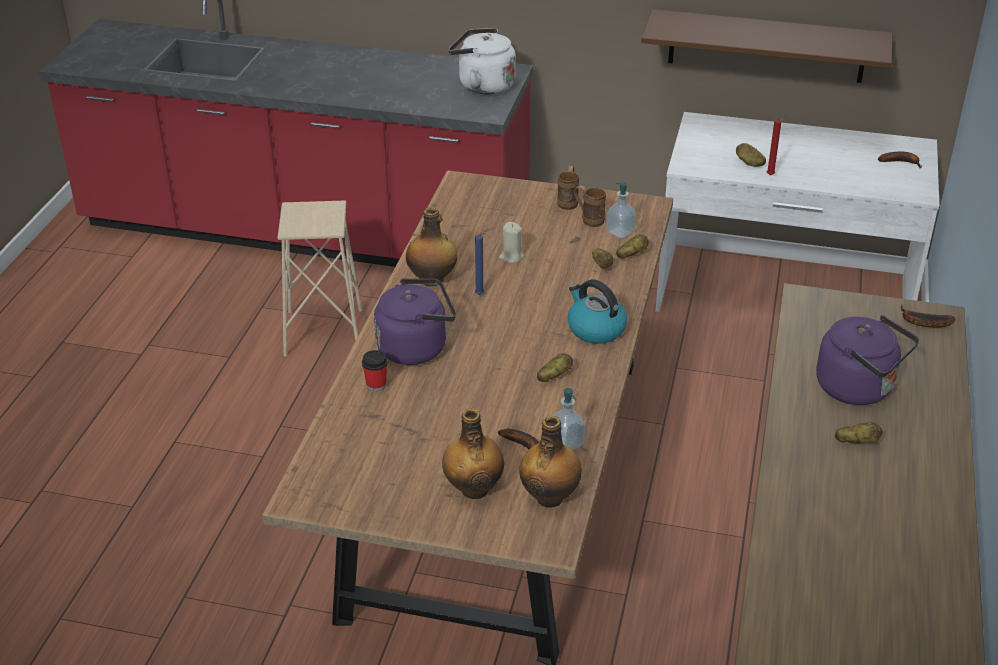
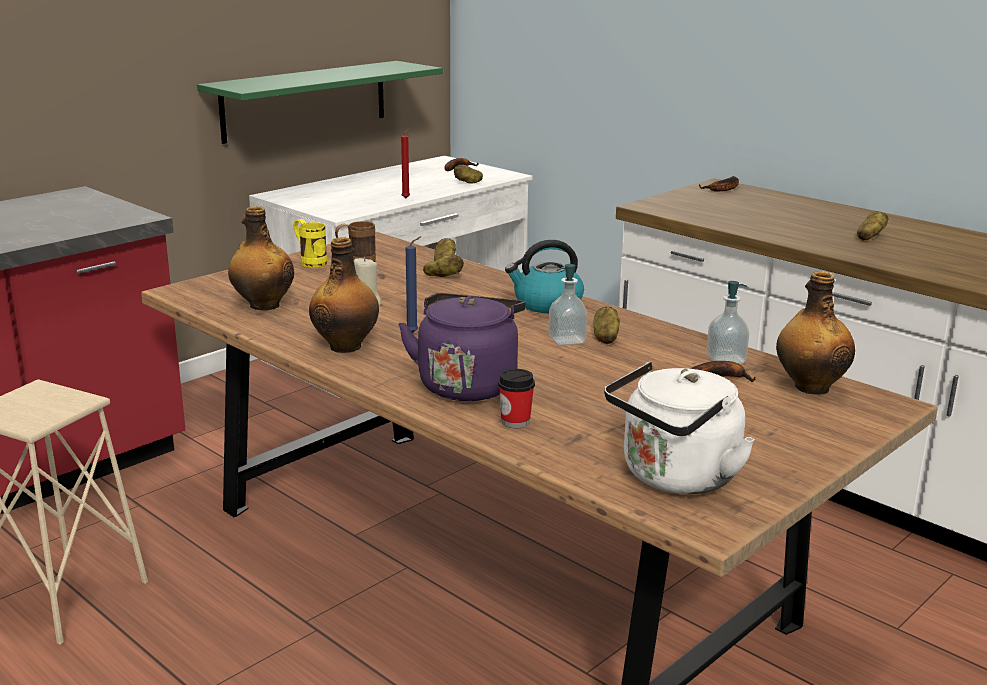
camera: 60 degrees left, 15 degrees down
(474, 488) = (768, 418): bottle -> bottle (263, 305)
(482, 85) = (74, 207): white kettle -> white kettle (675, 478)
(568, 201) = (310, 262): brown mug -> yellow mug
(620, 232) = (399, 258): soap dispenser -> soap dispenser (567, 340)
(749, 163) = (375, 198): potato -> potato (468, 182)
(766, 46) = (305, 100): brown shelf -> green shelf
(859, 389) = (796, 221): purple kettle -> none

